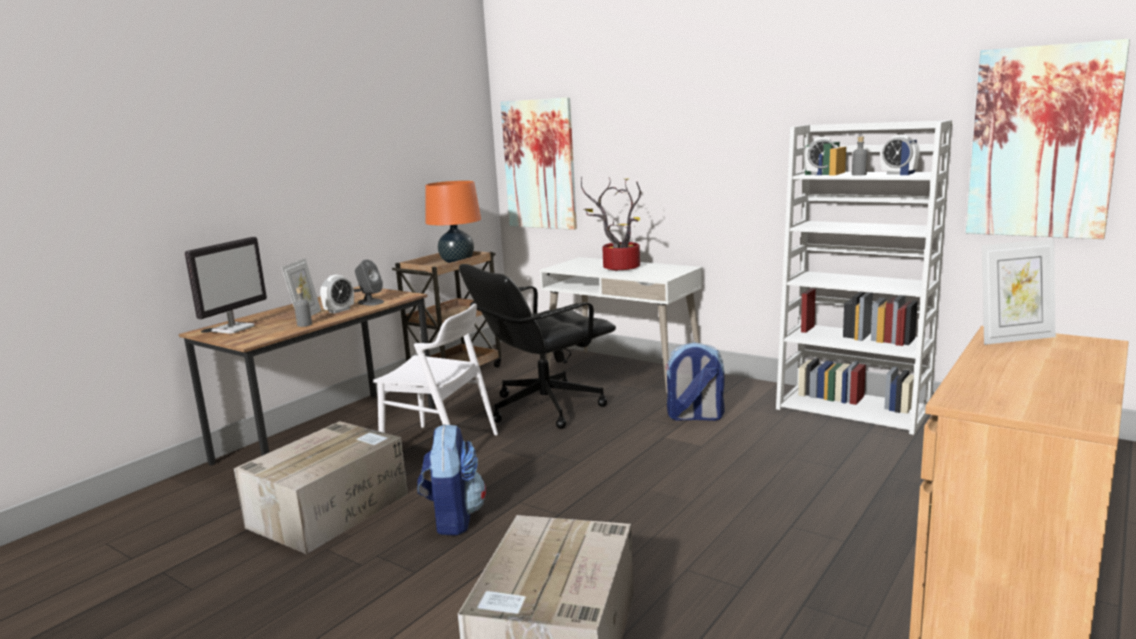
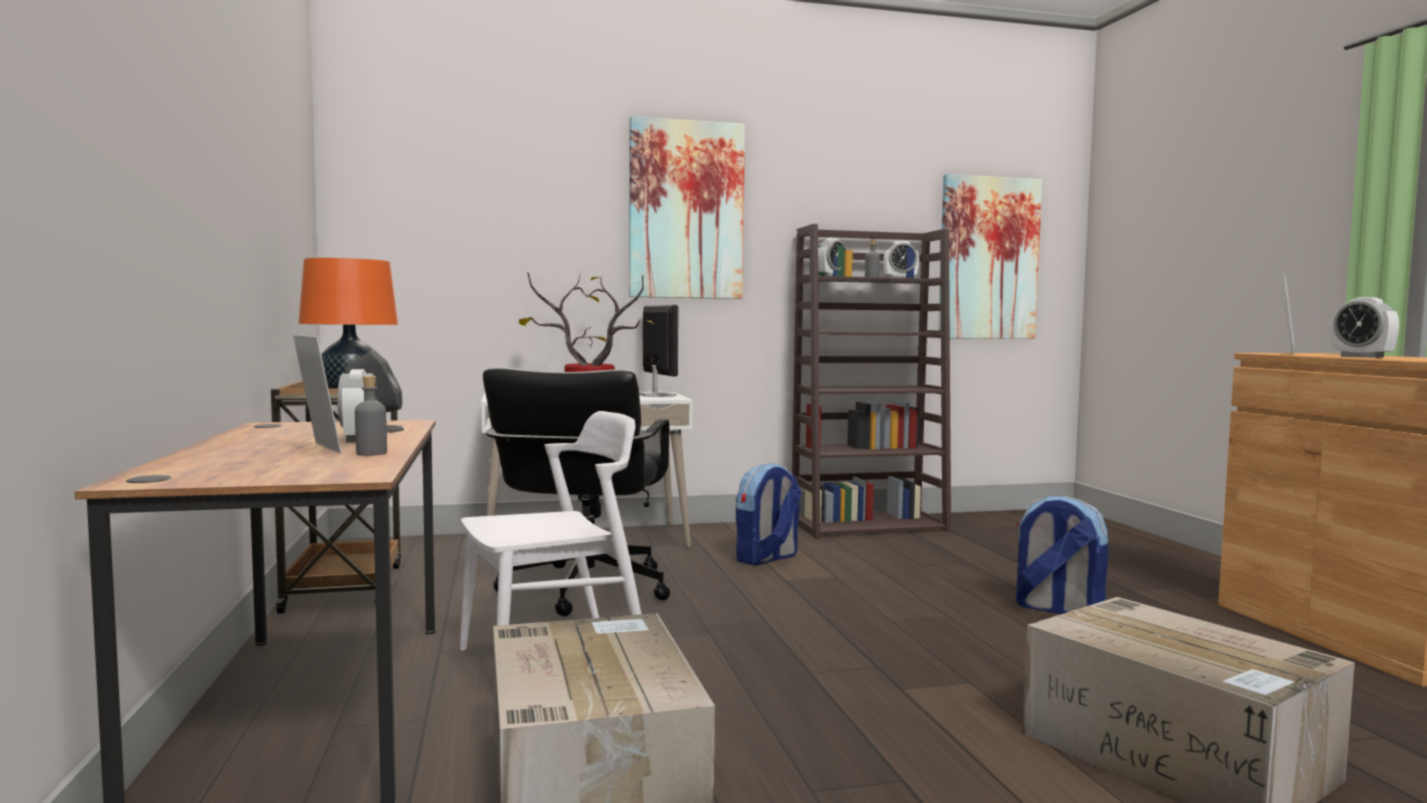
camera: 50 degrees left, 10 degrees down
(234, 328) = (218, 470): monitor -> monitor (656, 395)
(453, 518) = (787, 715): backpack -> backpack (1056, 609)
(539, 164) = (412, 261): picture -> picture (686, 210)
(854, 409) = (870, 525): white bookcase -> brown bookcase
(987, 368) = (1362, 357): none -> alarm clock

